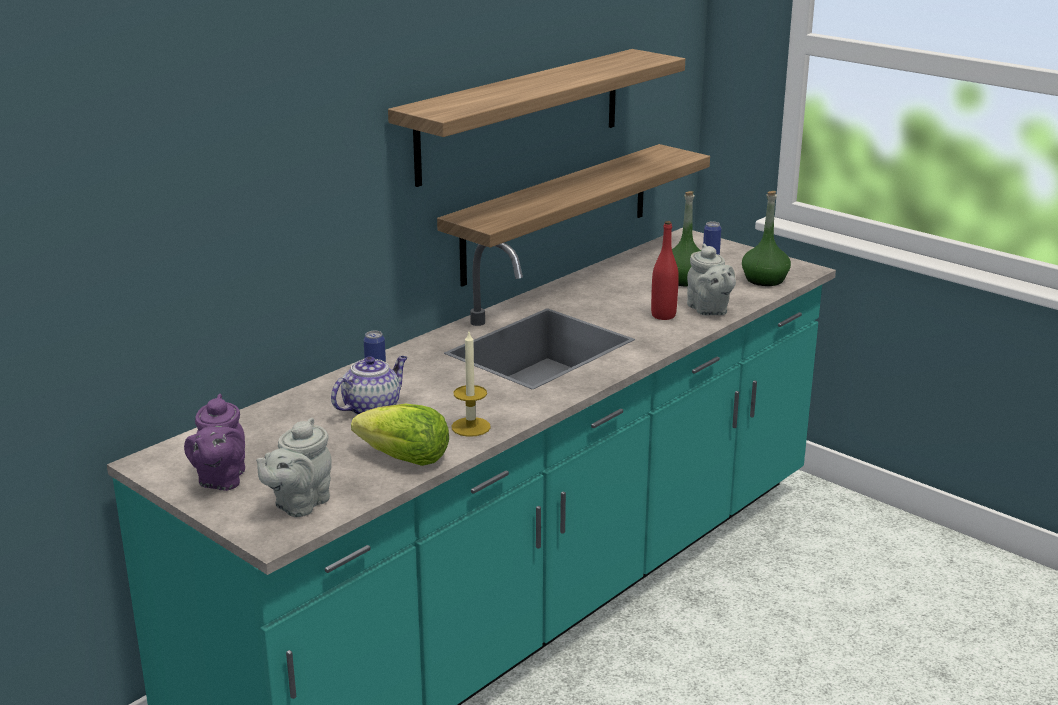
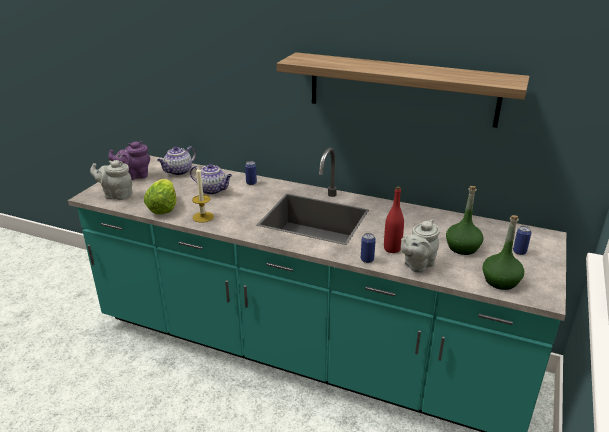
camera: 70 degrees right, 5 degrees up
(252, 433) = (178, 172): none -> teapot
(557, 213) = (430, 165): shelf -> none
(680, 334) = (367, 259): none -> can

